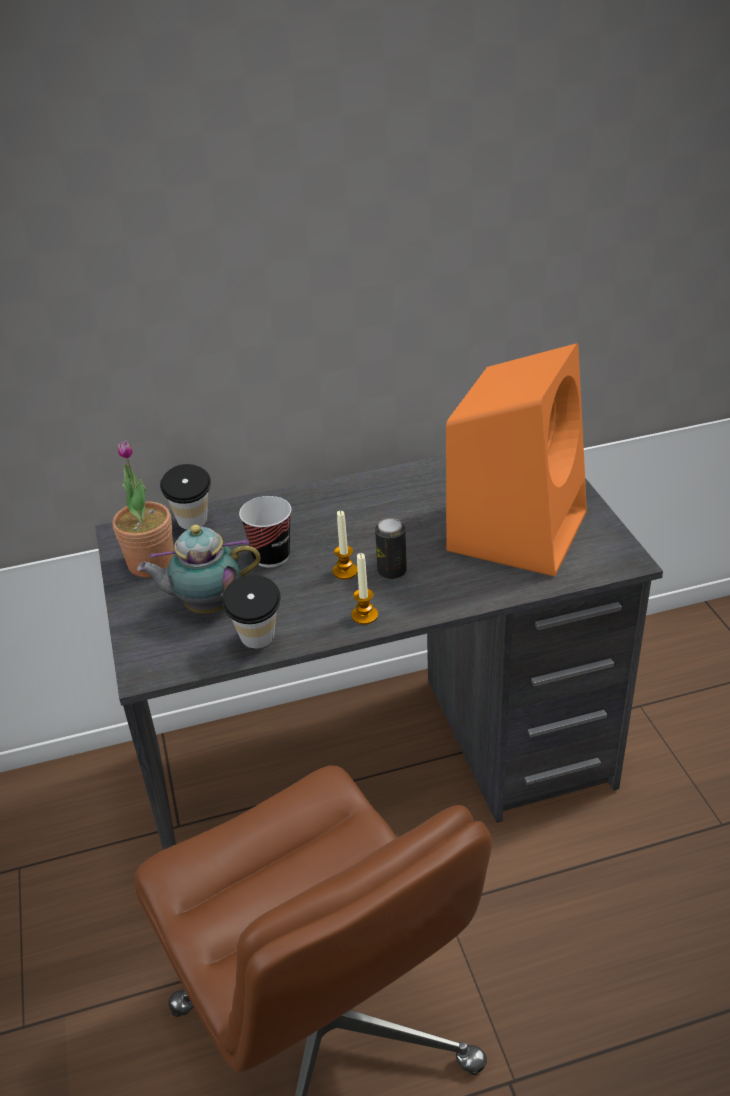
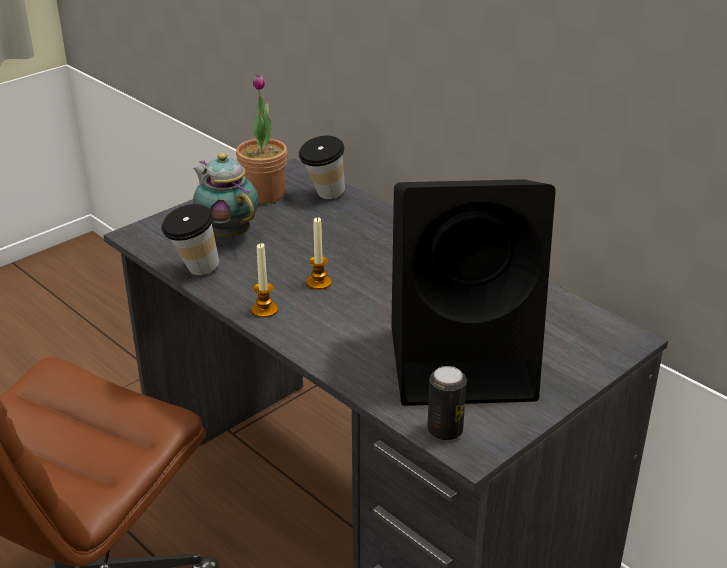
camera: 60 degrees right, 5 degrees down
(271, 556) = (312, 241): cup -> none
(392, 571) = (337, 306): can -> can (445, 430)
(517, 528) = (466, 361): orange speaker -> black speaker

